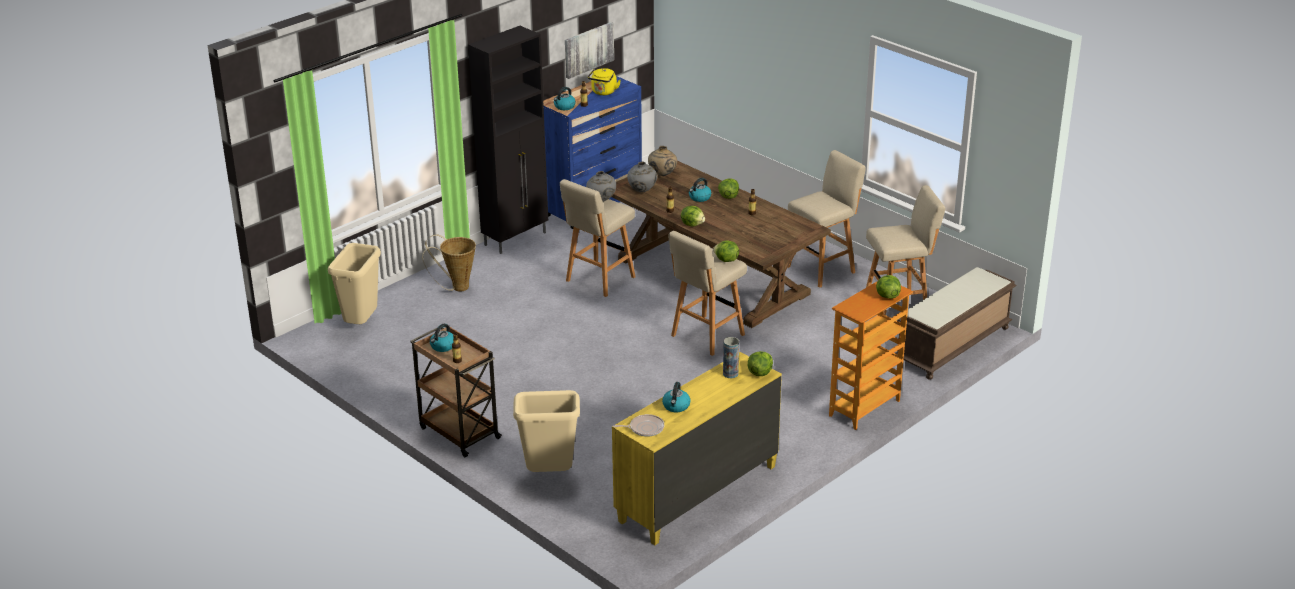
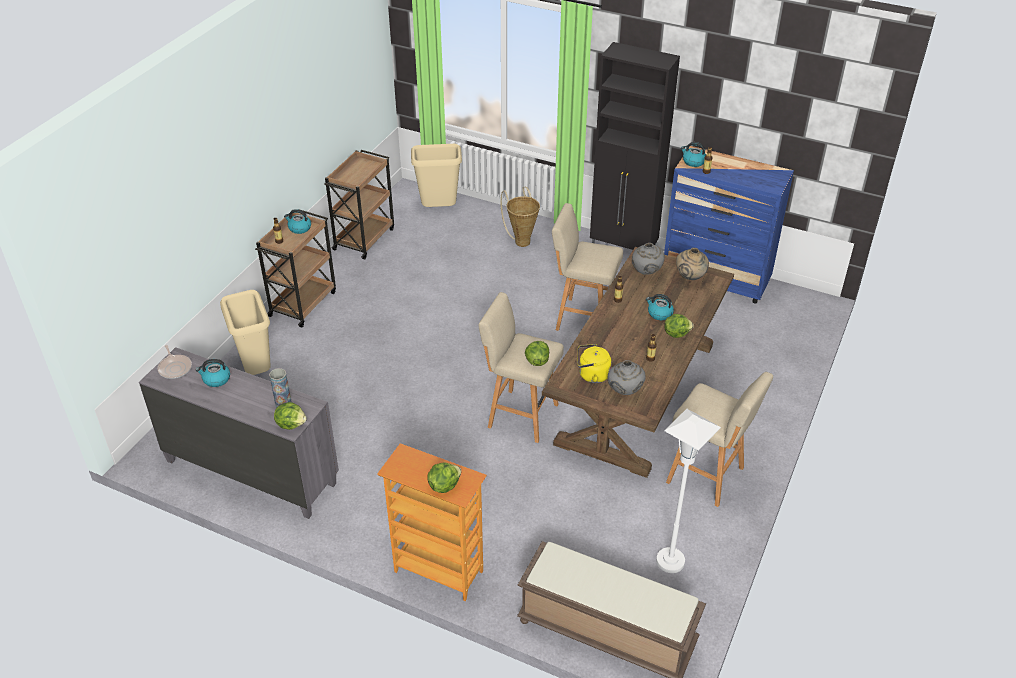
camera: 70 degrees right, 10 degrees up
(373, 378) = (364, 238): none -> brown cart
(588, 49) = (771, 130): picture -> none
(601, 201) = (607, 252): grey vase -> grey vase (624, 392)
(603, 92) = (745, 176): yellow kettle -> yellow kettle (592, 375)
(692, 224) = (599, 321): lettuce -> none
(696, 493) = (251, 471): yellow dresser -> grey dresser
(898, 304) = (670, 561): beige stool -> white floor lamp

